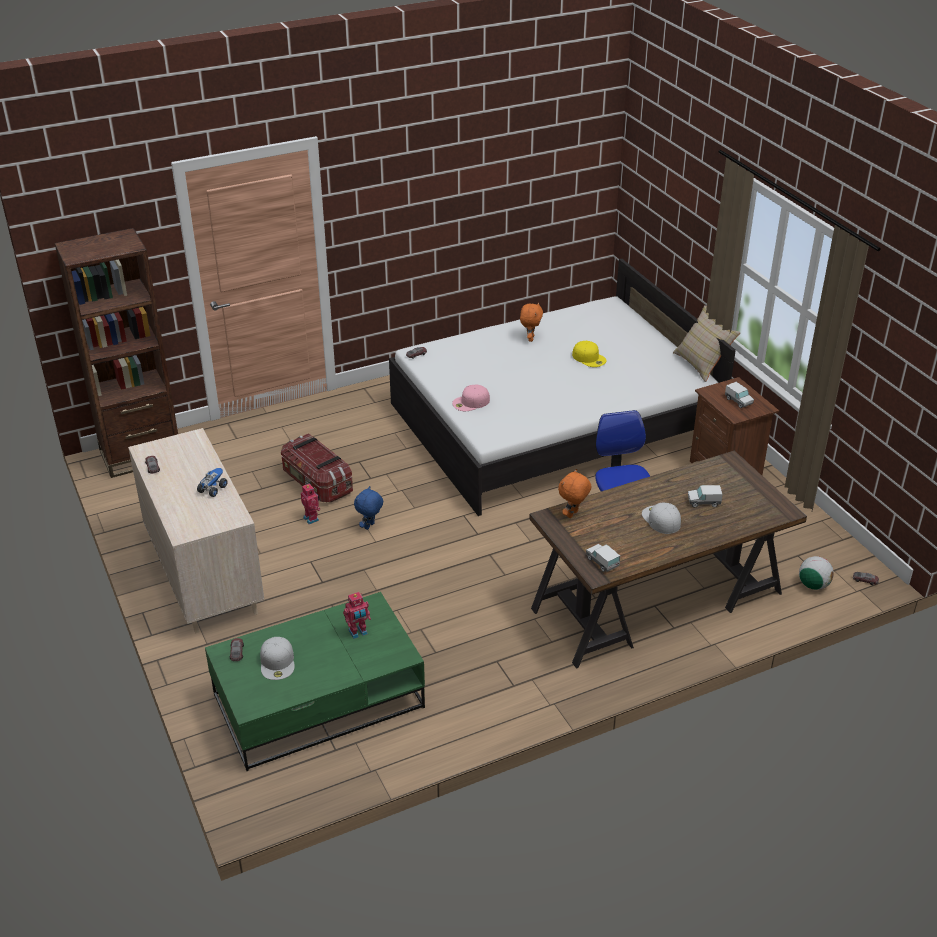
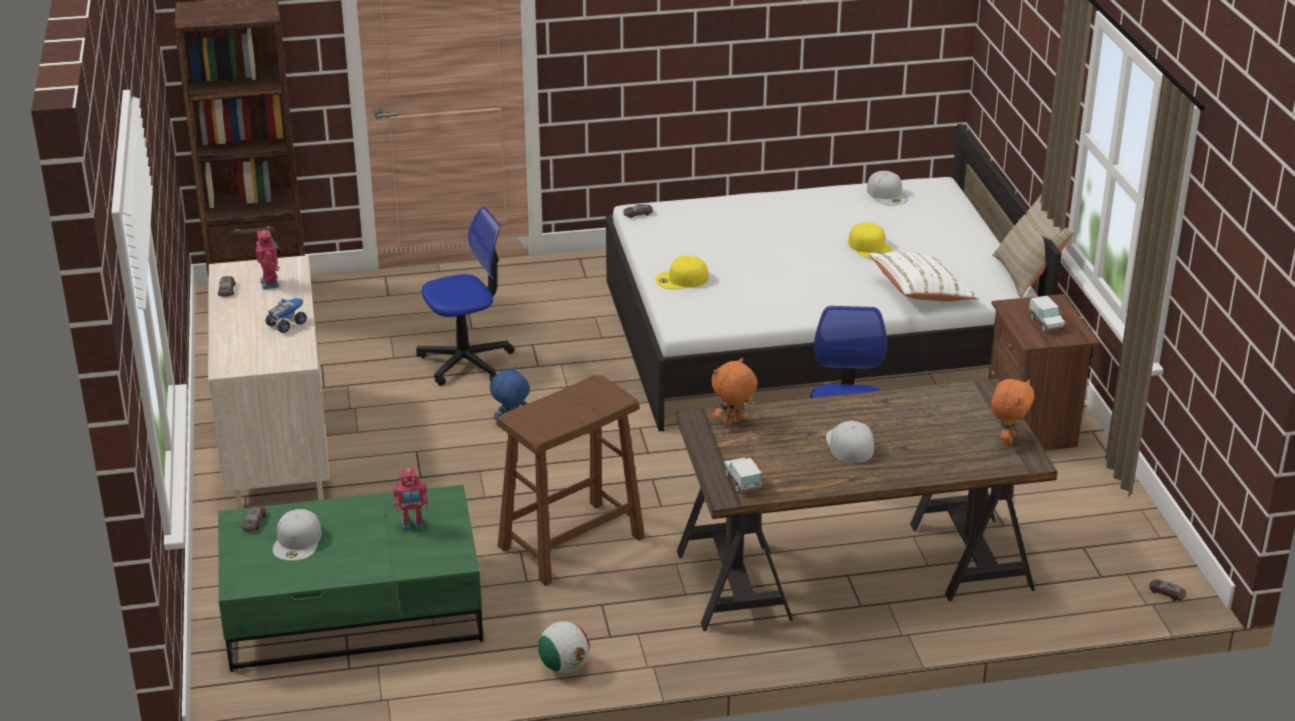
camera: 15 degrees right, 5 degrees down
(312, 518) = (441, 402): toy robot -> toy robot (271, 283)
(317, 483) = (466, 362): storage box -> office chair
(453, 615) = (570, 542): none -> brown stool
(471, 402) = (681, 279): pink cap -> yellow cap
(530, 338) = (801, 214): orange plush toy -> orange plush toy (1007, 439)
(582, 315) = (887, 194): none -> white cap
(638, 388) = (920, 292): none -> white pillow
(703, 502) = (920, 433): toy truck -> none
(813, 585) = (1086, 587): football -> football (564, 666)

